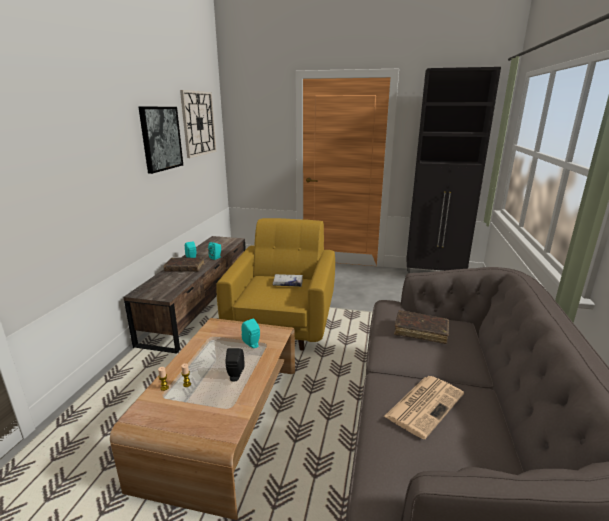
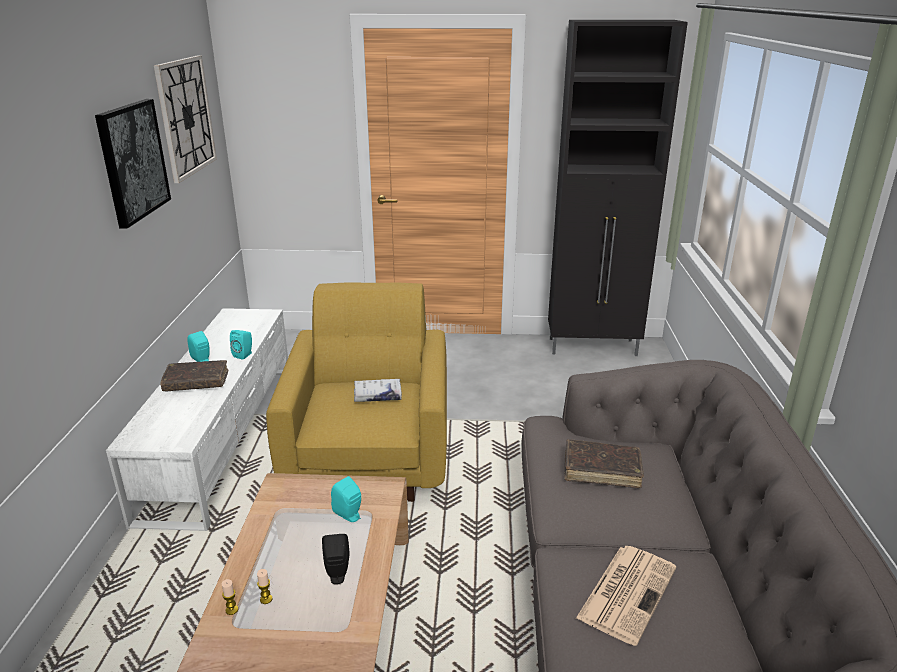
camera: 10 degrees left, 5 degrees up
(200, 305) = (223, 436): brown tv stand -> white tv stand

